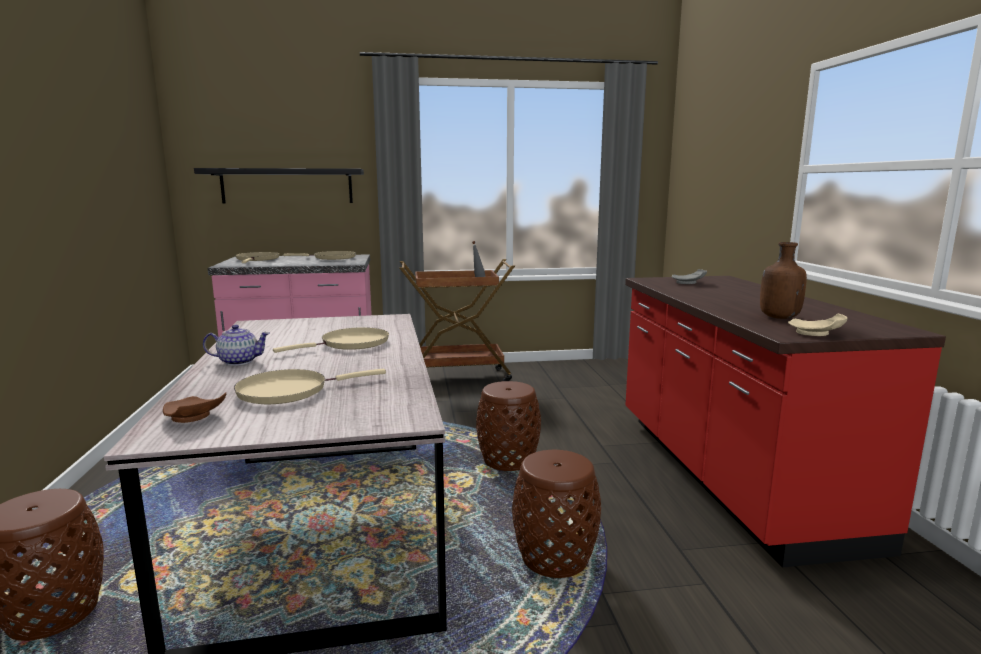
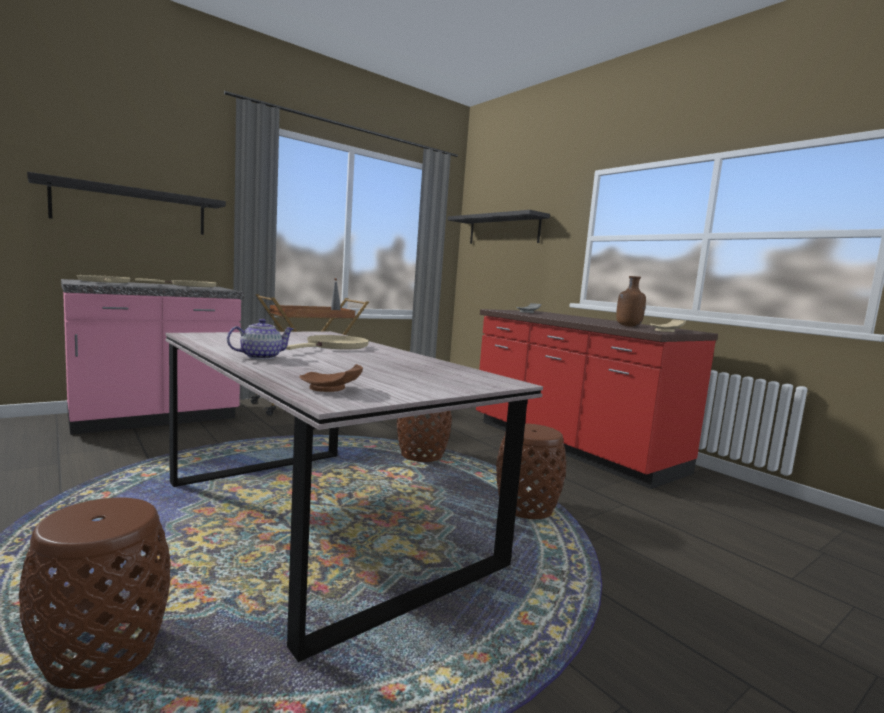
camera: 30 degrees left, 5 degrees down
(289, 391) = (368, 372): beige frying pan -> none
(710, 158) = (503, 230): none -> black shelf

